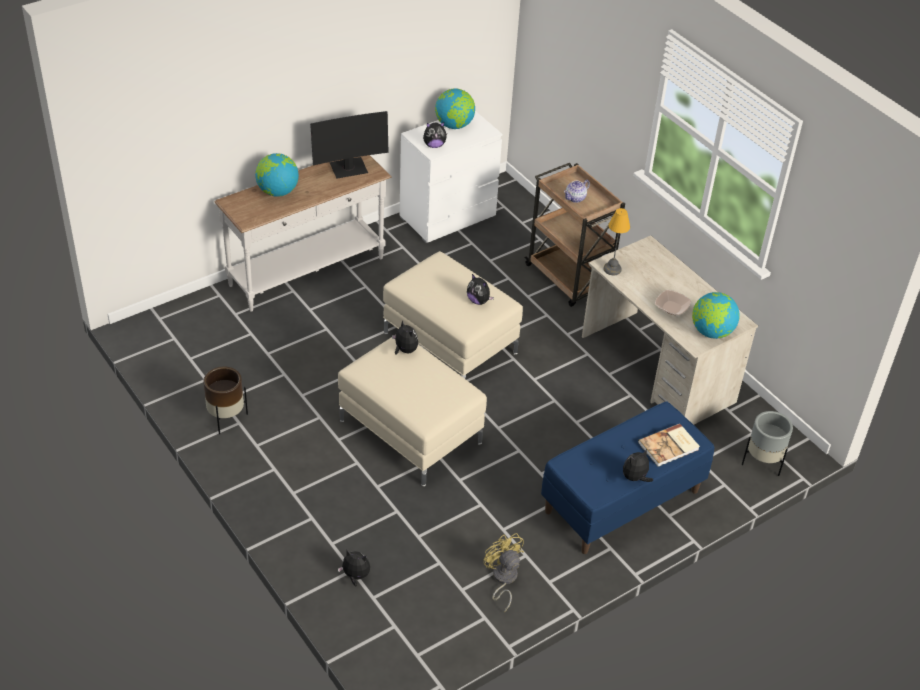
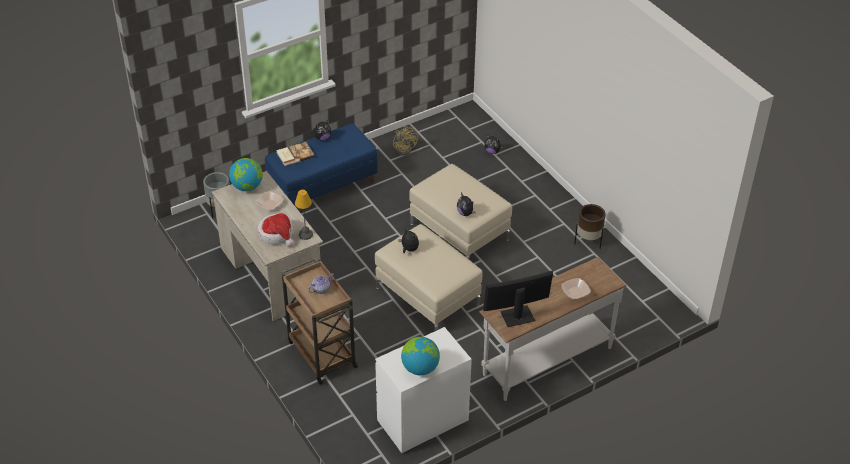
camera: 175 degrees left, 0 degrees up
(277, 191) = (575, 292): globe -> bowl
(434, 145) = (440, 343): plush toy -> none
(648, 269) = (277, 234): none -> hat

